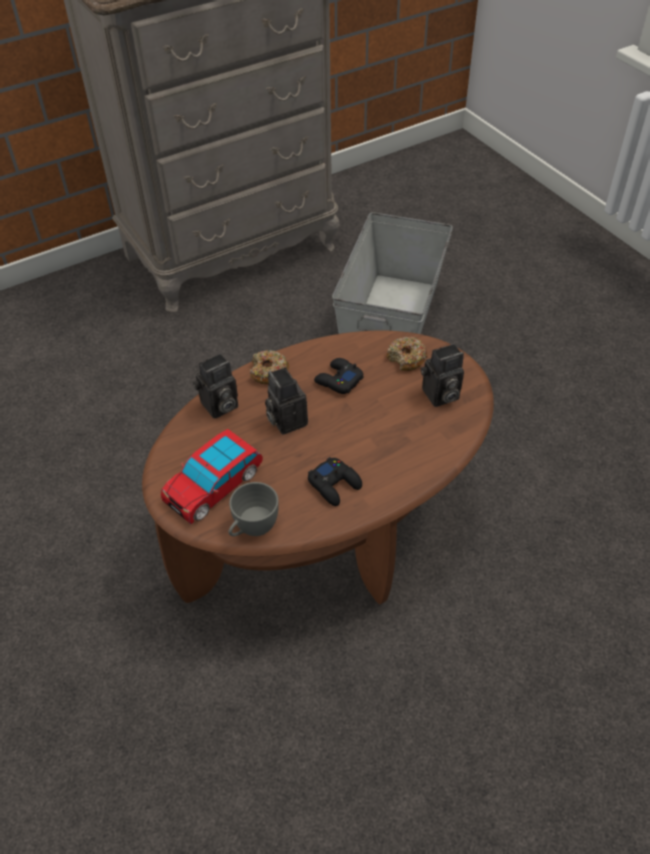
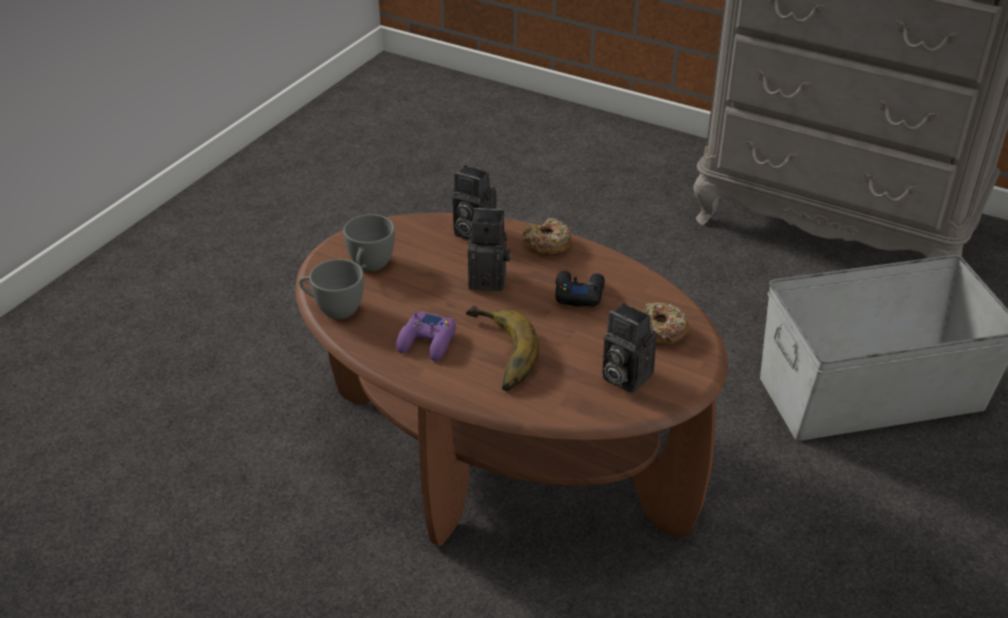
camera: 60 degrees right, 10 degrees down
(214, 485) = (369, 267): toy car -> grey cup
(285, 420) = (490, 279): camera -> camera turned 60 degrees clockwise
(335, 485) = (427, 342): black game controller -> purple game controller
(374, 451) = (495, 354): none -> banana

